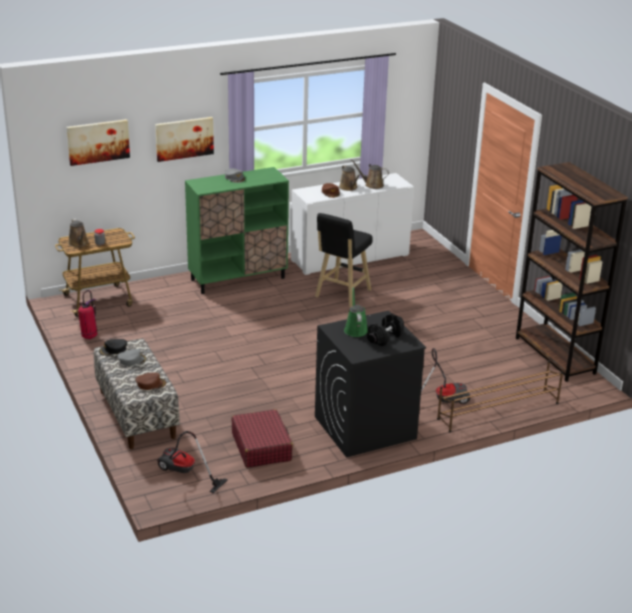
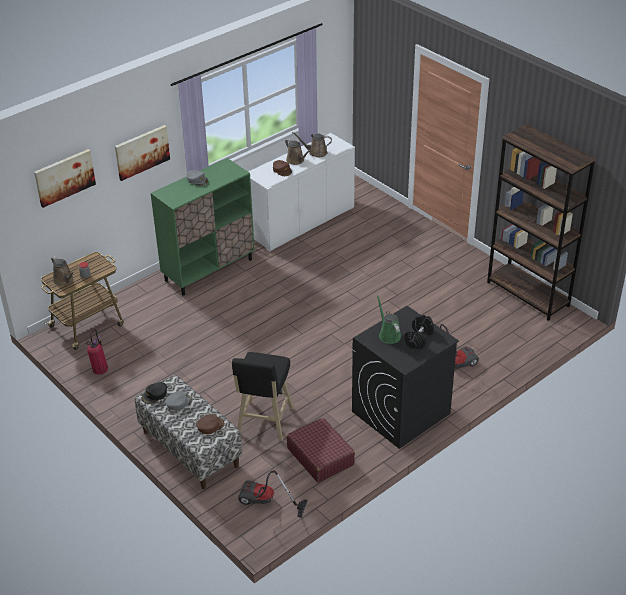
camera: 15 degrees left, 10 degrees up
(341, 294) = (313, 267): black stool -> black stool (264, 423)
(497, 411) = (505, 366): brown shoe rack -> none

